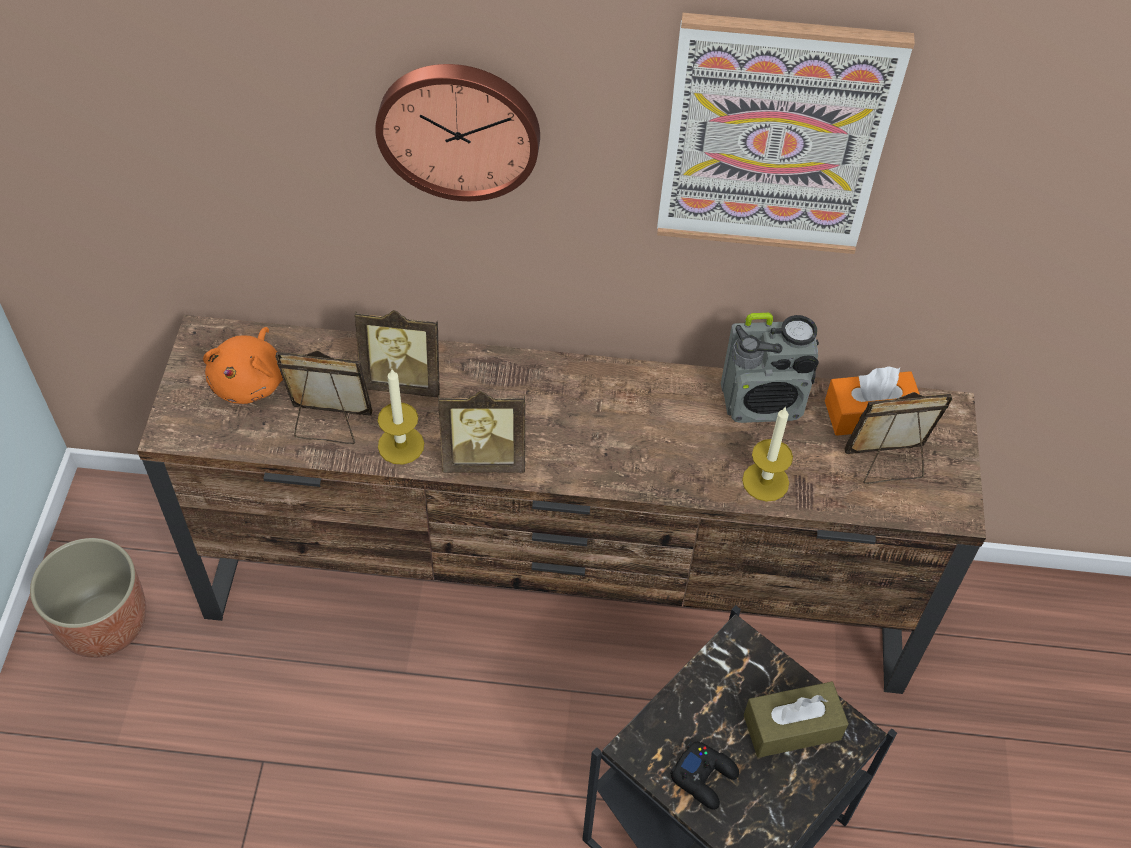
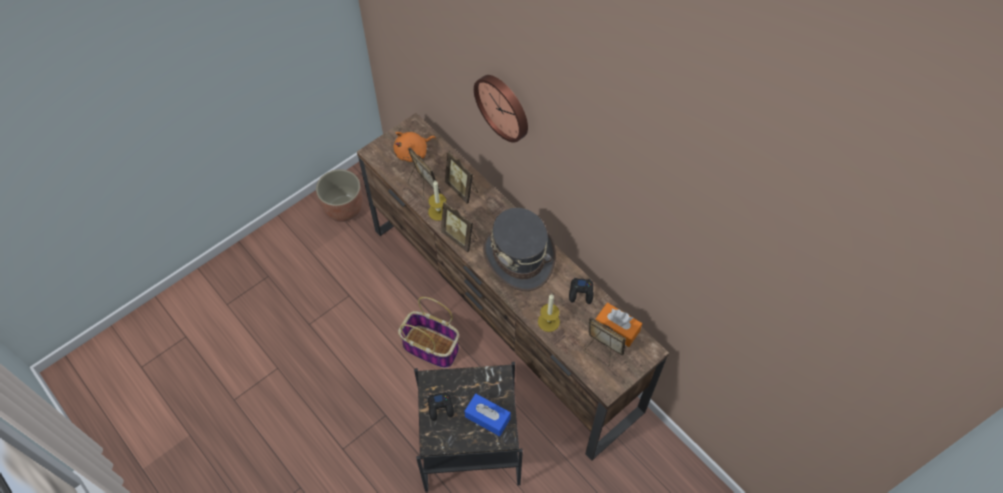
camera: 45 degrees right, 5 degrees up
(495, 729) = (432, 347): none -> basket
(613, 419) = (519, 257): none -> grey hat
(763, 402) = (581, 293): radio -> black game controller
(775, 137) = (602, 186): picture -> none
(792, 727) = (487, 418): brown tissue box -> blue tissue box

